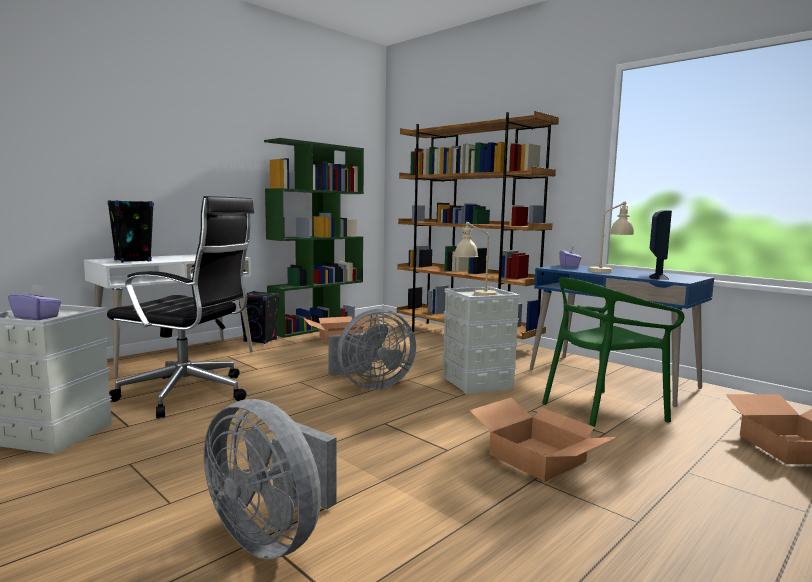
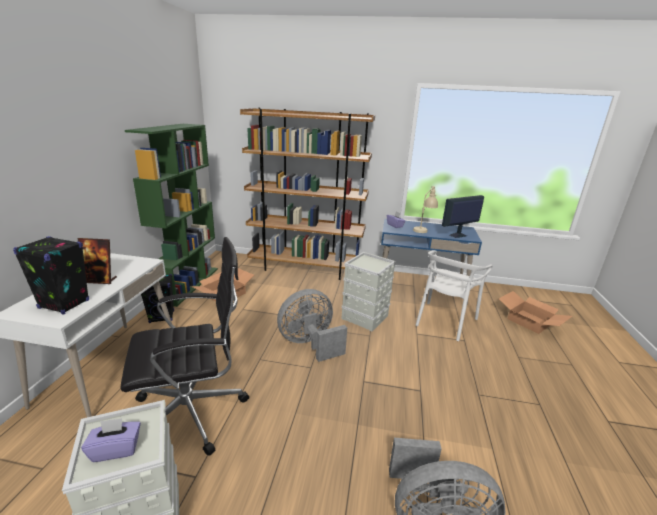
camera: 35 degrees left, 15 degrees up
(180, 258) = (99, 280): none -> picture frame
(370, 385) = (310, 344): grey fan -> grey fan turned 150 degrees counterclockwise
(475, 295) = (368, 265): beige table lamp -> none
(539, 458) = (462, 375): cardboard box -> none
(602, 411) = (444, 321): green chair -> white chair
(658, 277) = (458, 235): monitor -> monitor turned 105 degrees counterclockwise

